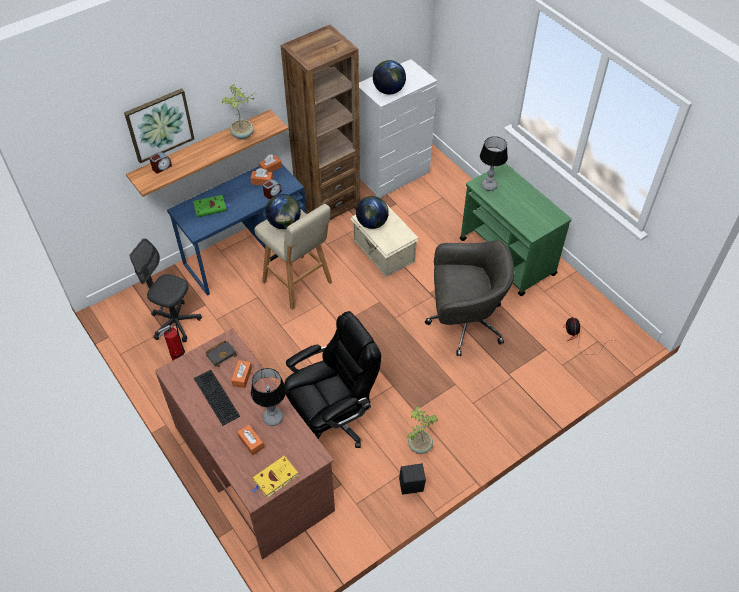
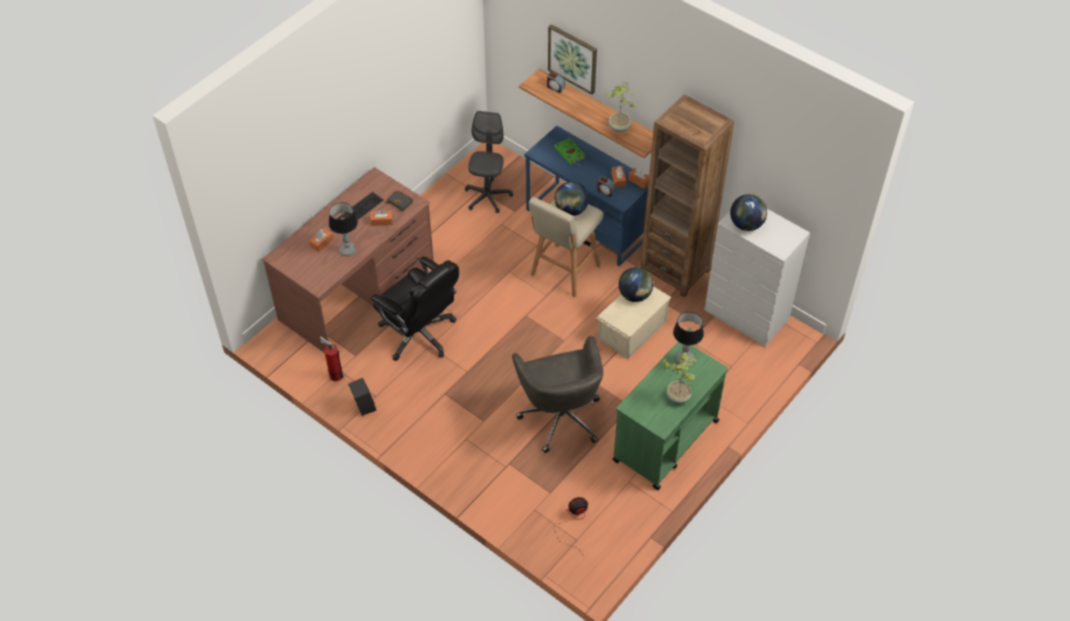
camera: 75 degrees right, 0 degrees up
(177, 359) = (449, 210): fire extinguisher -> fire extinguisher (334, 375)
(274, 478) = (293, 265): yellow book -> none
(419, 445) = (408, 404): potted plant -> potted plant (678, 396)

